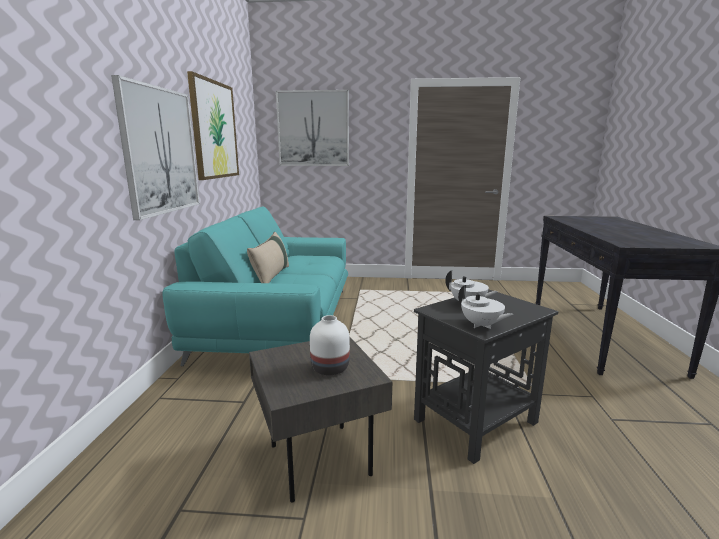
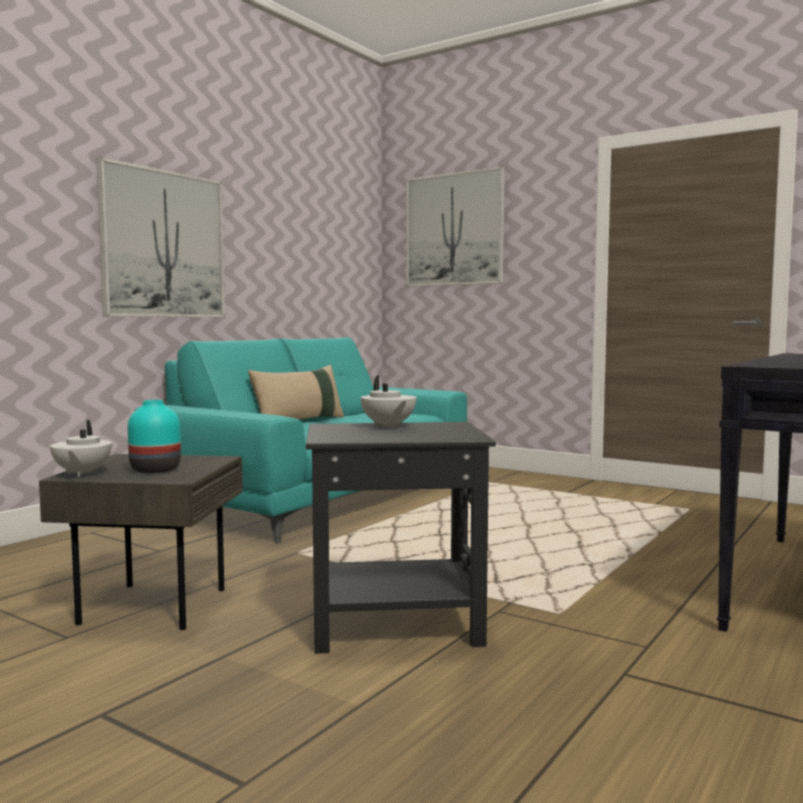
camera: 30 degrees right, 10 degrees down
(214, 130) = (277, 229): picture -> none
(329, 368) = (154, 469): white vase -> turquoise vase
(481, 325) = (340, 436): white teapot -> white teapot (81, 473)

